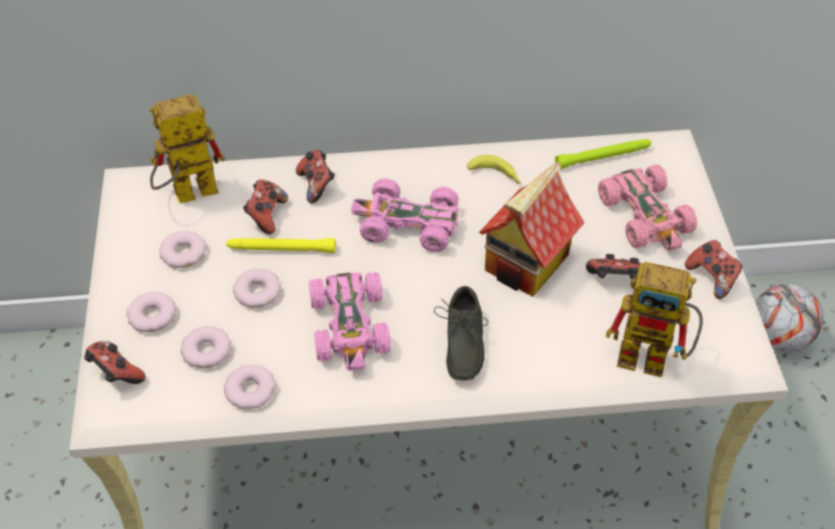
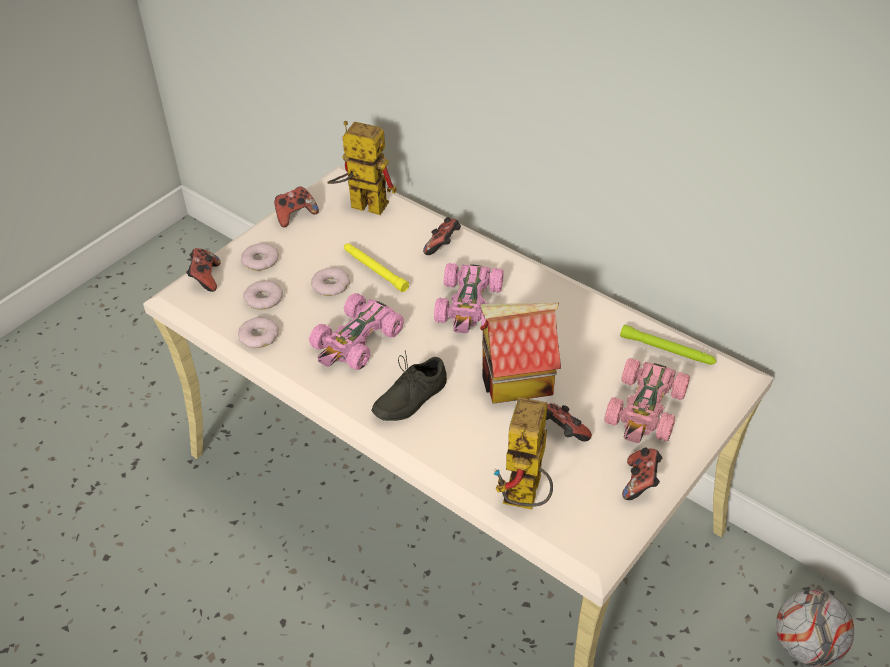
camera: 45 degrees right, 5 degrees down
(184, 253) = (319, 237): donut -> none
(266, 215) = (391, 245): game controller -> game controller (295, 215)
(407, 224) = (469, 305): pink toy car -> pink toy car turned 135 degrees counterclockwise
(496, 175) = (570, 313): banana -> none
(654, 357) = (525, 500): toy robot -> toy robot turned 45 degrees clockwise

